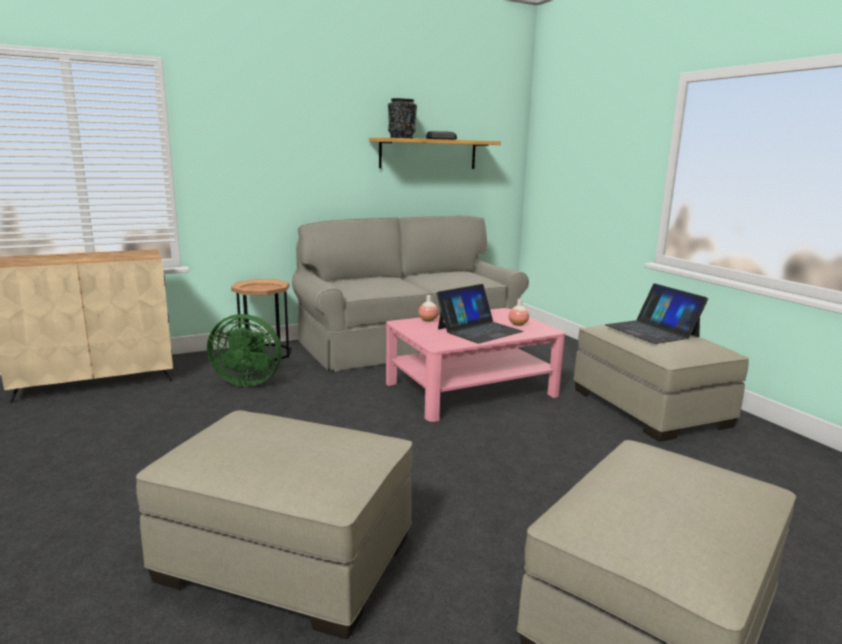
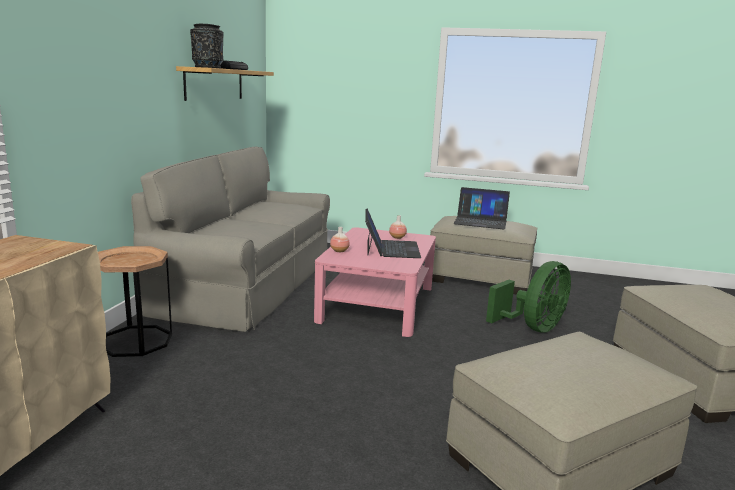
camera: 50 degrees left, 0 degrees up
(247, 381) = (194, 372): green fan -> green fan (533, 328)

